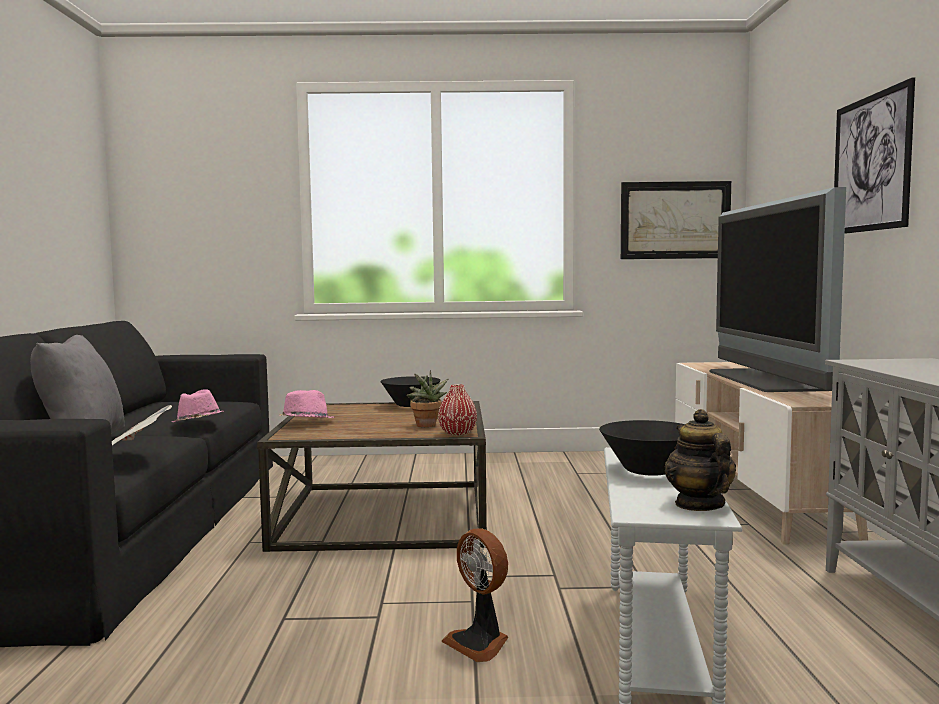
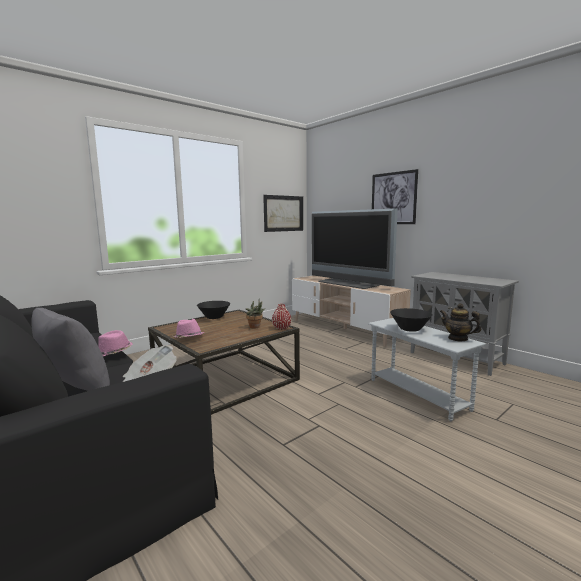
camera: 40 degrees left, 5 degrees up
(479, 643) = (373, 419): fan -> none

